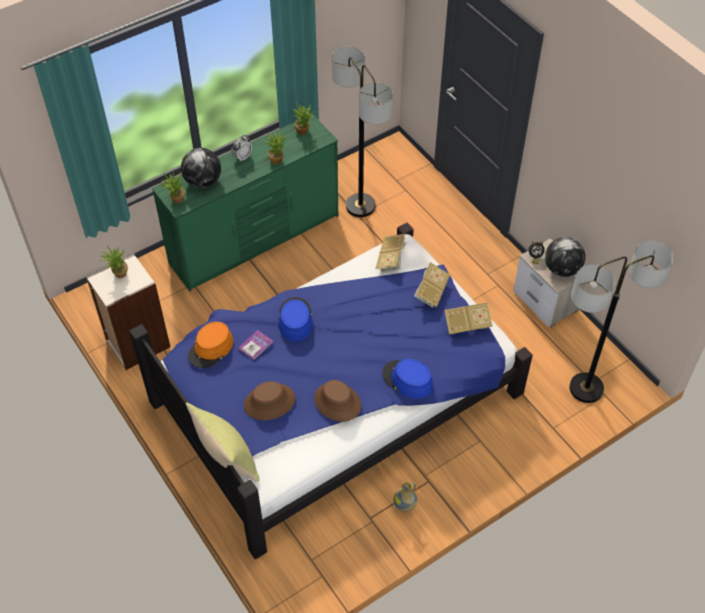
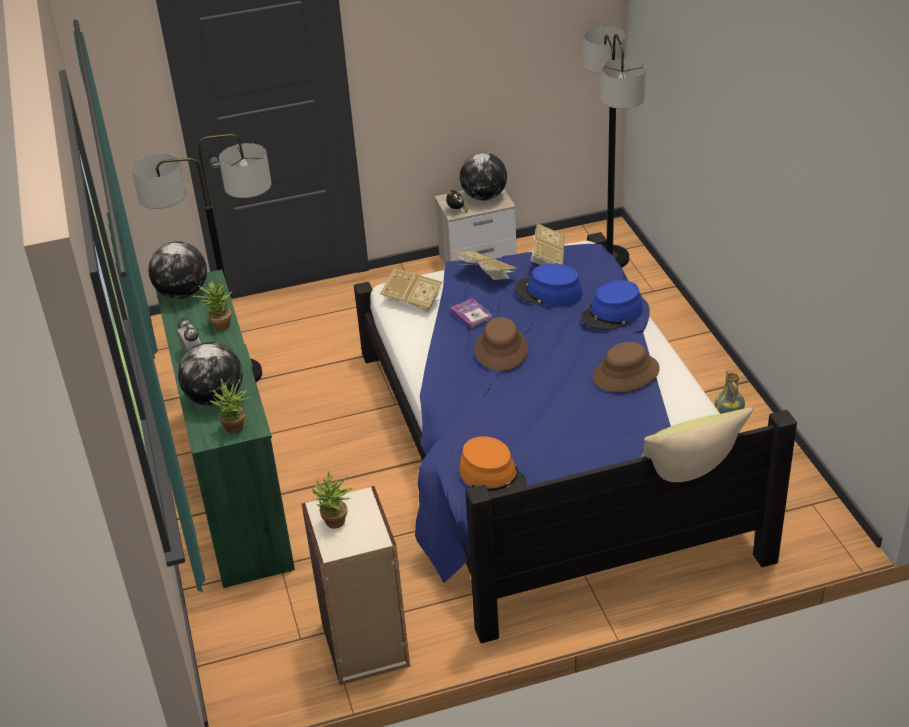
camera: 70 degrees left, 15 degrees down
(255, 345) = (506, 431): book -> book (471, 314)
(269, 402) = (606, 432): brown hat -> brown hat (501, 349)
(295, 320) = (479, 389): blue hat -> blue hat (548, 292)
(304, 131) = (183, 293): potted plant -> globe

